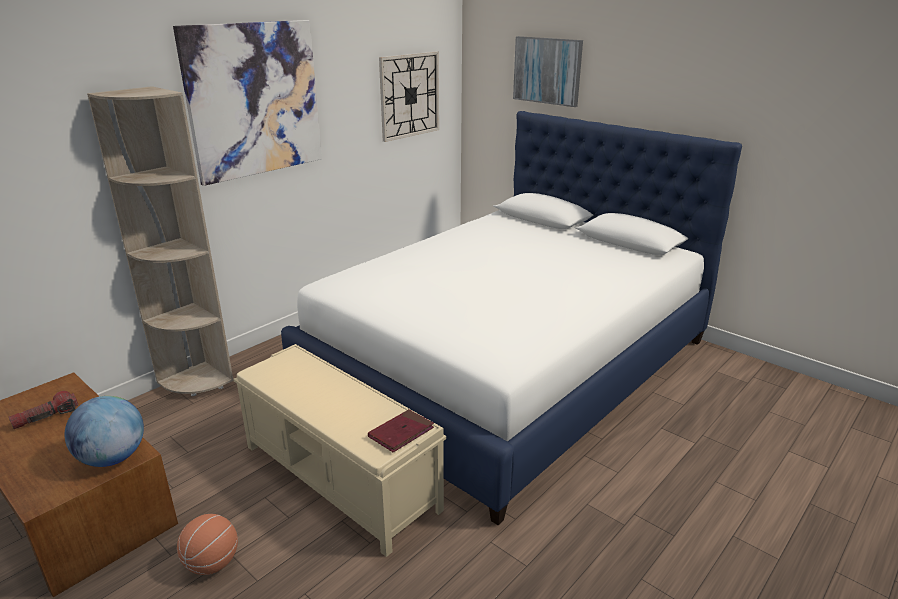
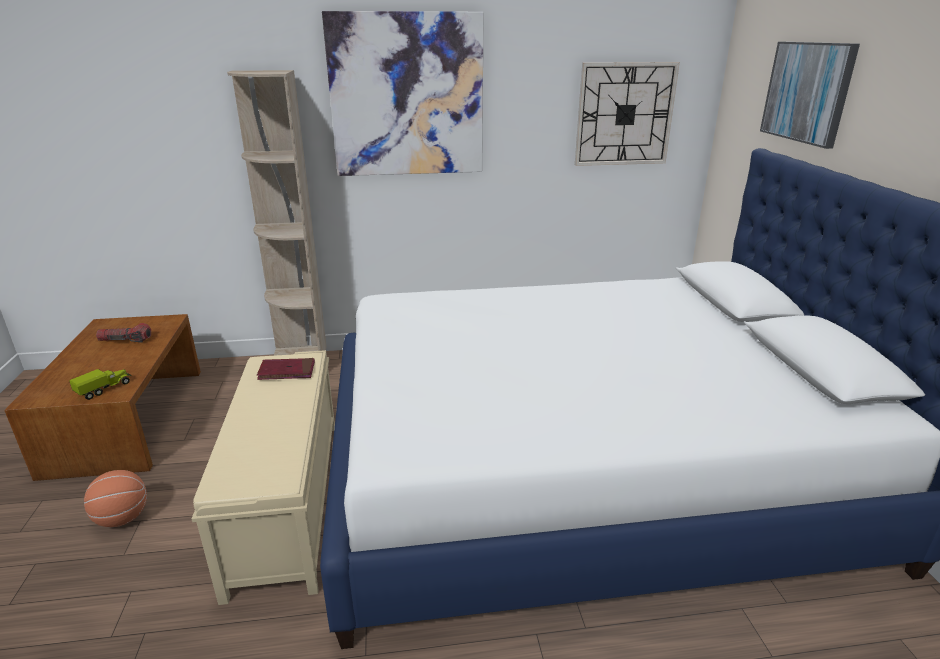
camera: 40 degrees right, 0 degrees up
(113, 458) = (105, 389): globe -> toy truck
(401, 433) = (262, 479): red book -> red book (287, 371)

